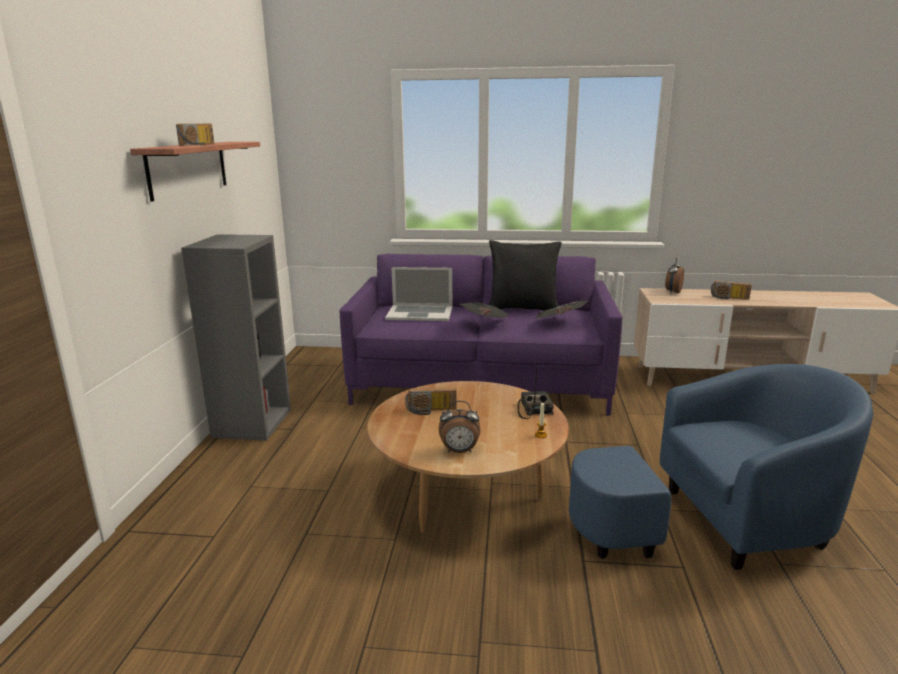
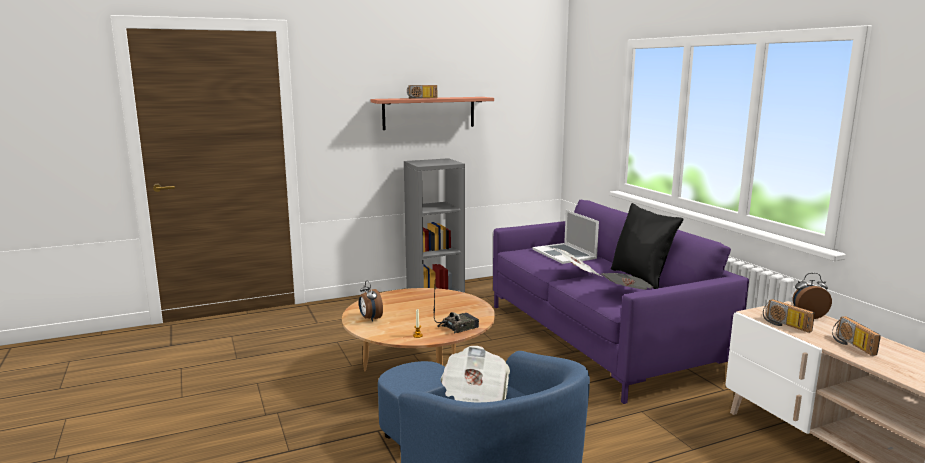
camera: 60 degrees right, 5 degrees down
(431, 411) = (418, 300): radio -> radio (784, 325)
(714, 445) = (475, 399): none -> newspaper

